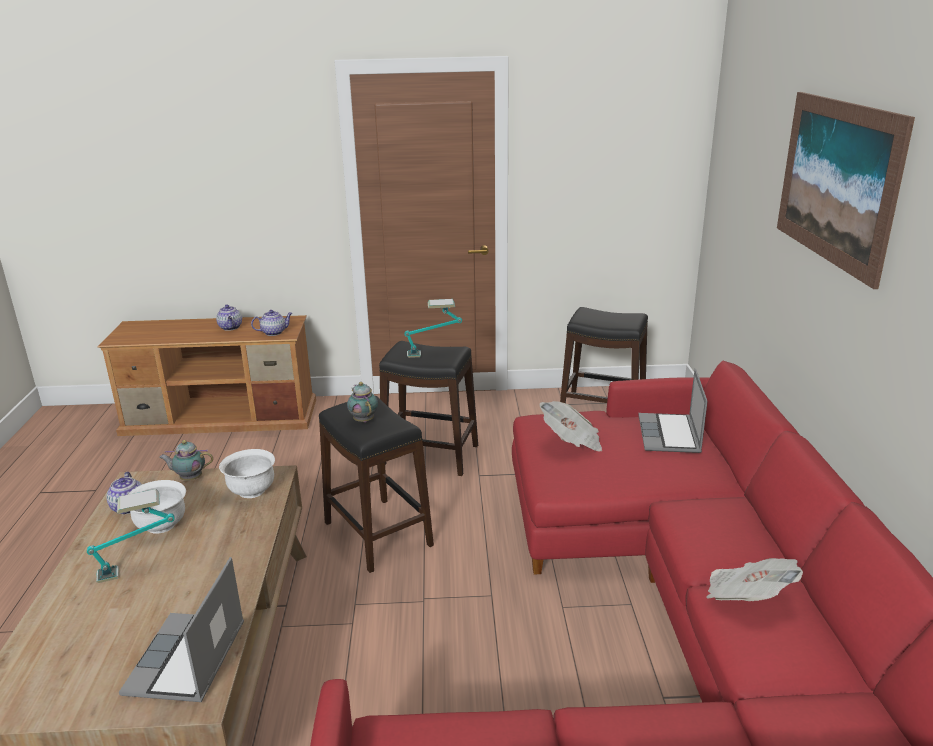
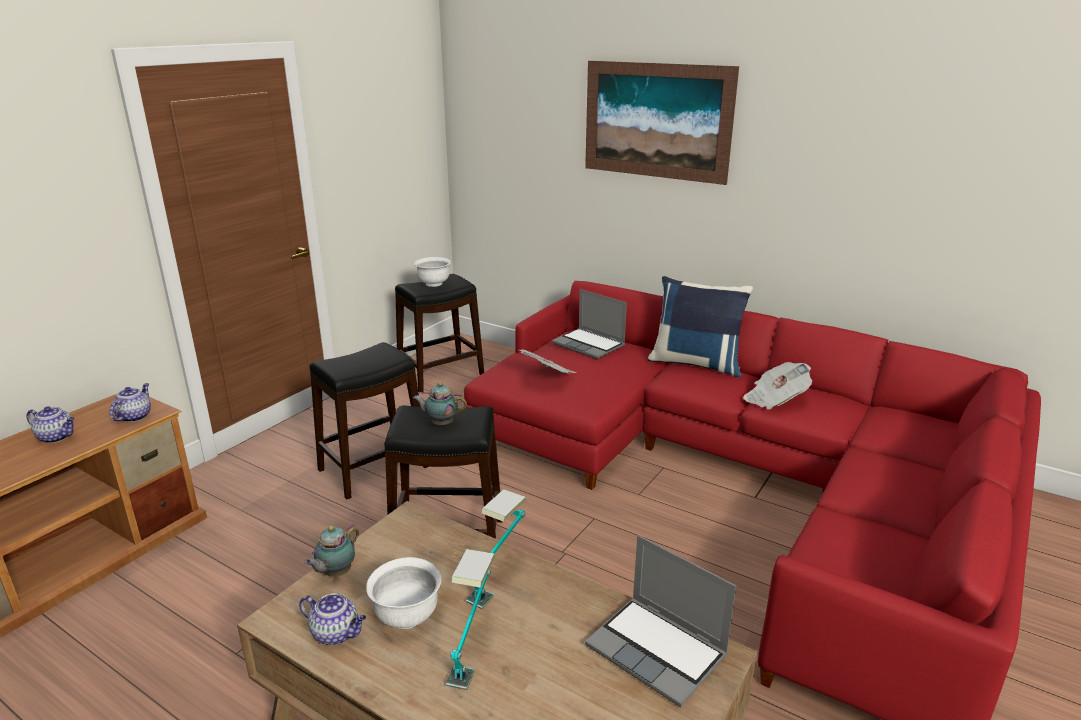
camera: 55 degrees left, 0 degrees up
(252, 491) = (418, 539): white bowl -> white bowl (433, 283)
(434, 354) = (371, 357): table lamp -> table lamp (498, 580)
(745, 511) = (696, 363): none -> blue pillow

